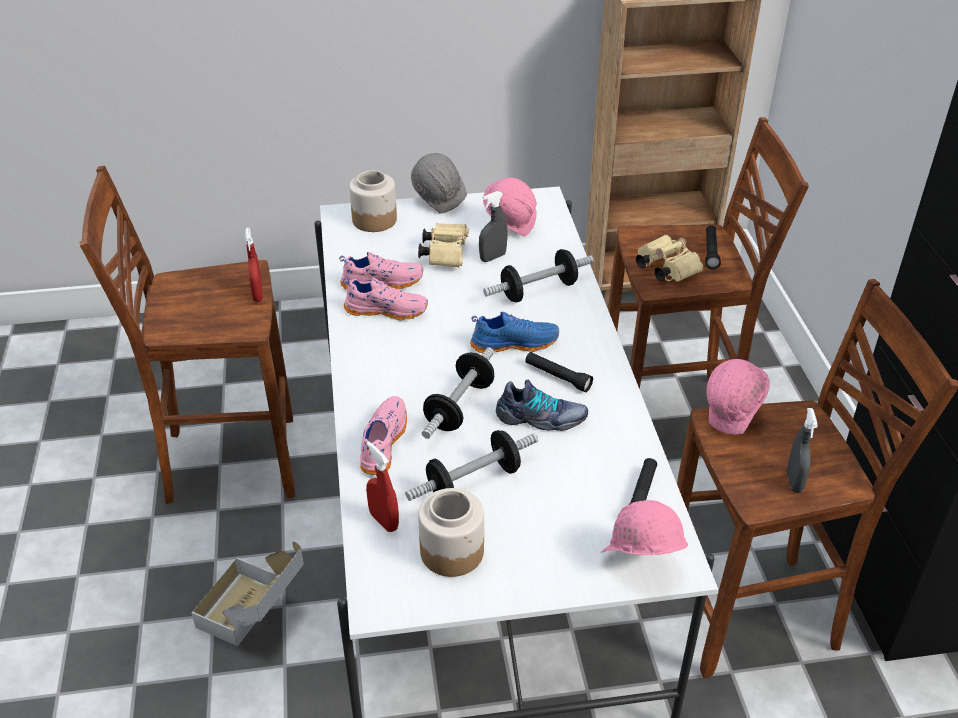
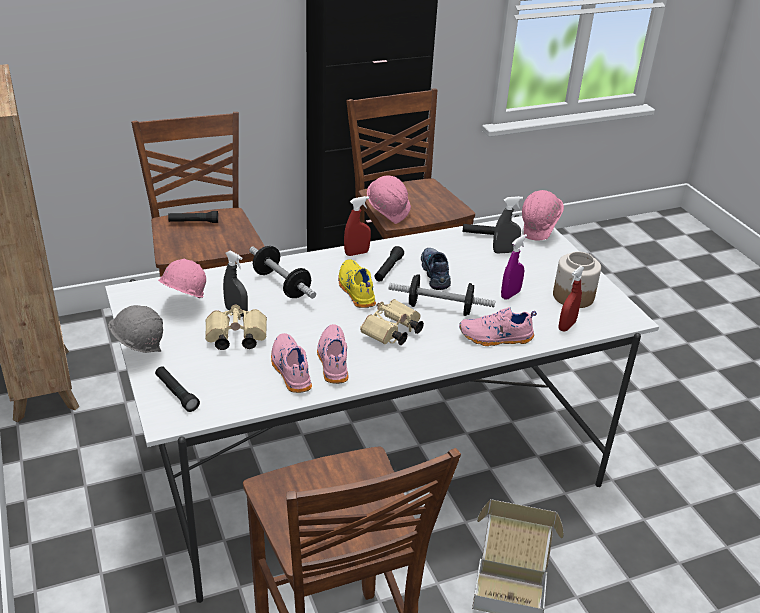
camera: 105 degrees left, 5 degrees down
(258, 295) = (311, 470): red spray bottle -> red spray bottle (356, 253)
(374, 219) = (176, 393): jar -> black flashlight
(473, 482) = (510, 294): dumbbell -> purple spray bottle
(514, 343) = (355, 291): blue shoe -> yellow shoe
(664, 268) = (221, 241): beige binoculars -> beige binoculars (391, 333)
(794, 481) = (434, 198): grey spray bottle -> grey spray bottle (504, 251)

